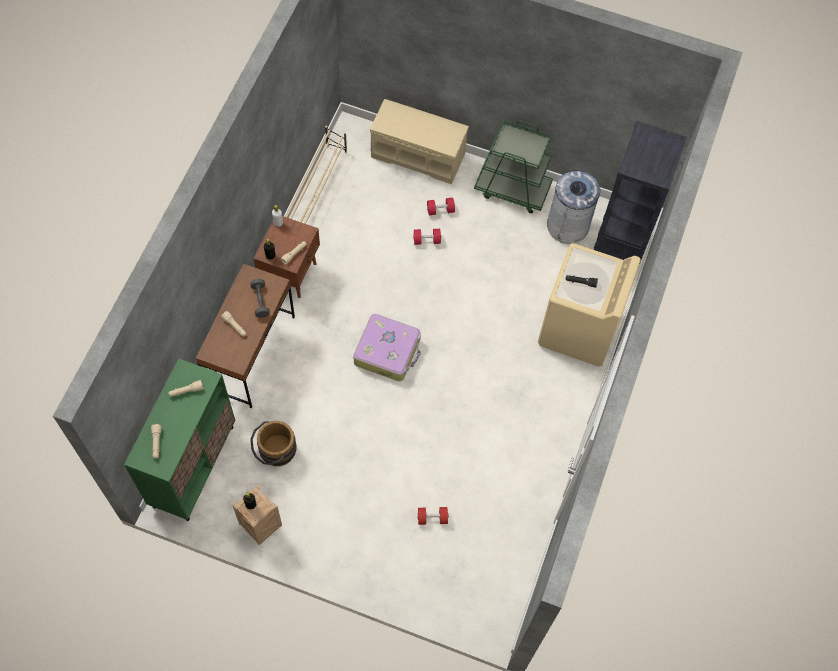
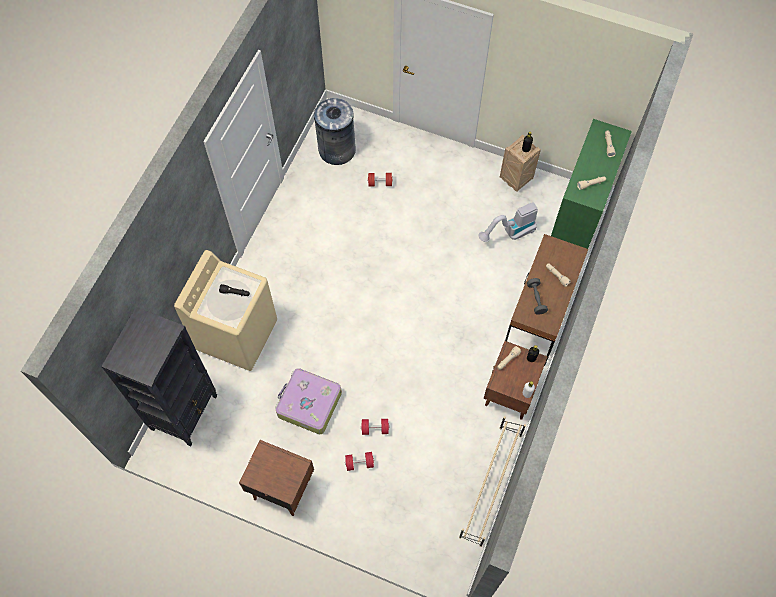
camera: 175 degrees left, 0 degrees up
(274, 452) = (510, 233): brown bucket -> vacuum cleaner
(388, 351) = (414, 317): suitcase -> suitcase (308, 404)
(419, 155) = (379, 532): beige bench -> none
(512, 189) = (281, 488): green cart -> brown nightstand
(568, 225) = (229, 443): grey trash can -> grey trash can (336, 150)

